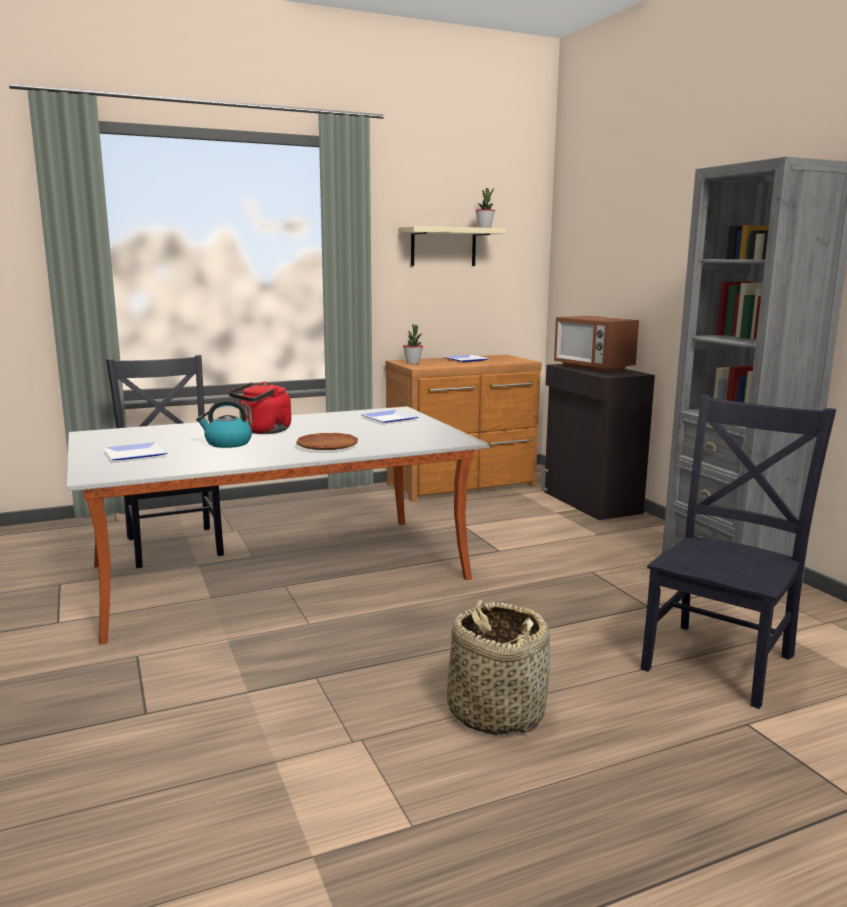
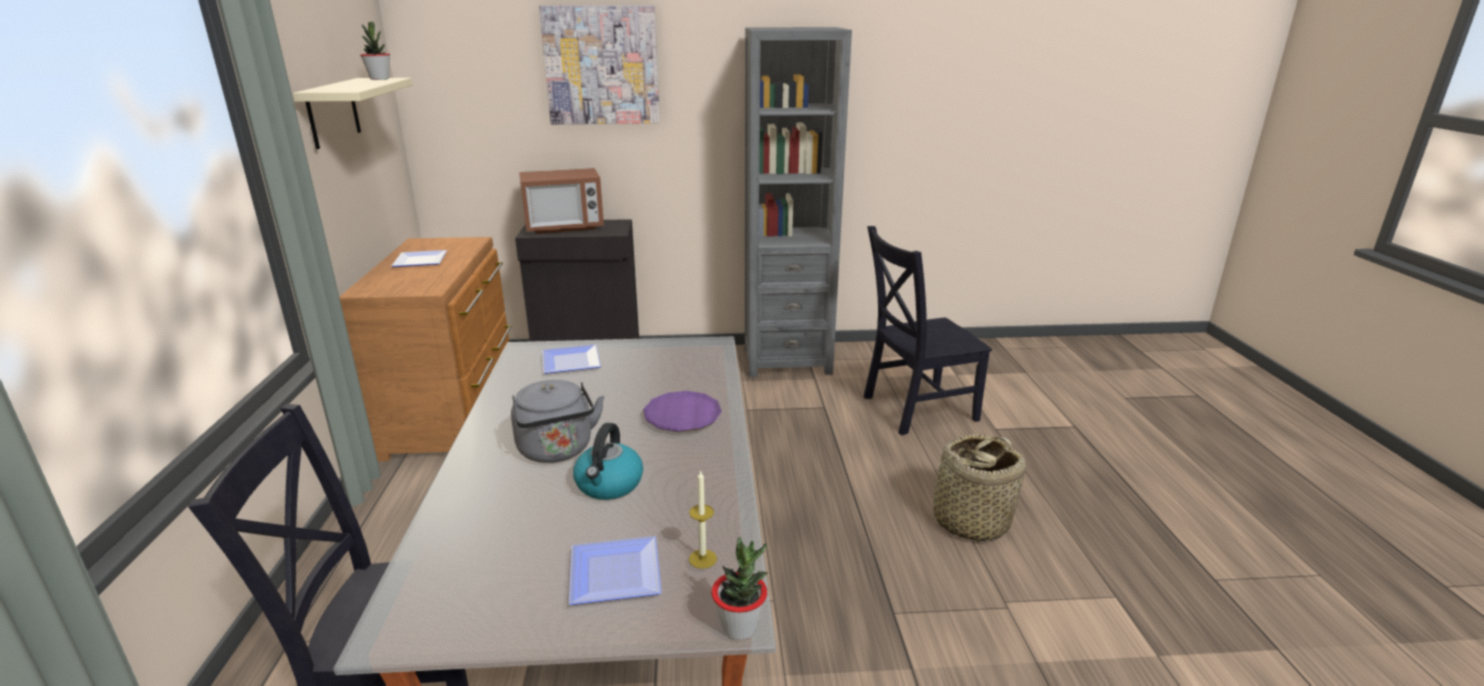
camera: 70 degrees left, 10 degrees up
(150, 466) = (702, 559): none -> candle
(263, 431) = (557, 451): red kettle -> grey kettle
(327, 446) = (682, 416): brown plate -> purple plate
(413, 363) = (392, 287): potted plant -> potted plant (739, 627)
(657, 222) = (602, 66): none -> picture
(721, 659) = (915, 409): black chair -> black chair turned 75 degrees counterclockwise

